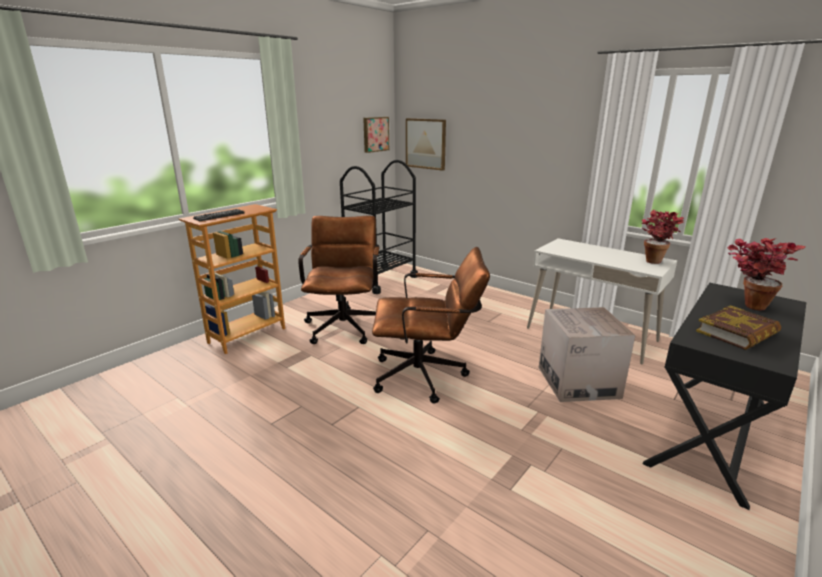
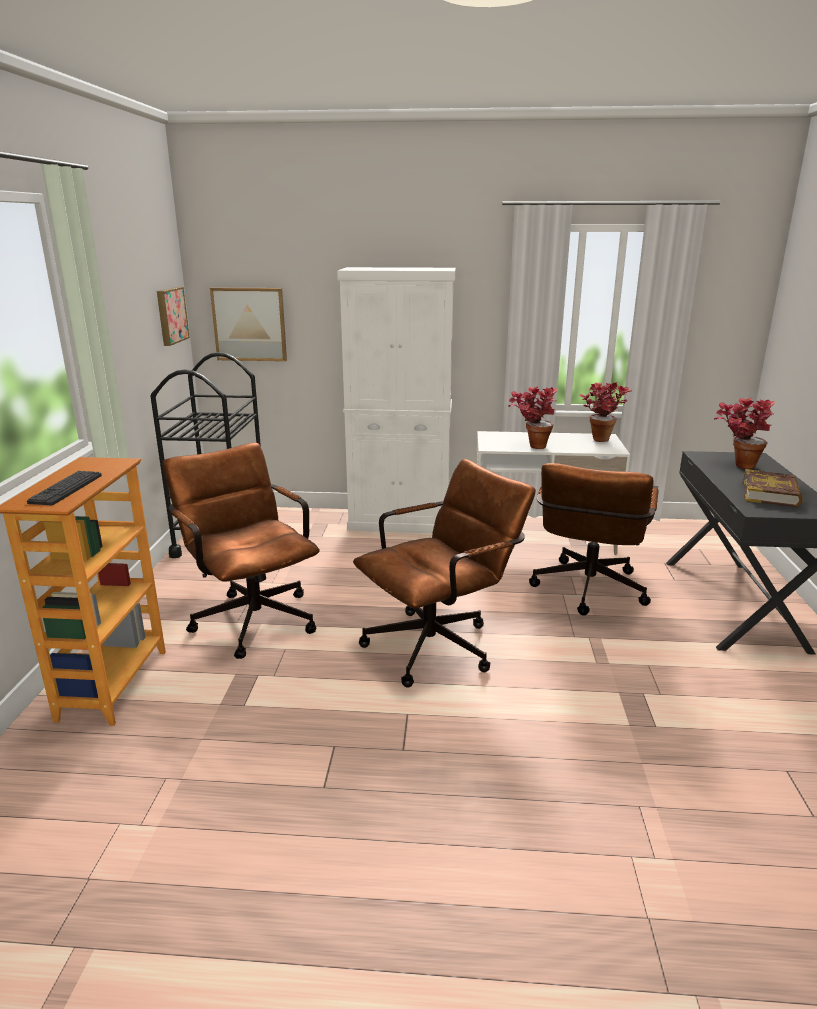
camera: 35 degrees left, 0 degrees up
(496, 297) = (400, 522): none -> white cabinet
(578, 382) = (587, 593): cardboard box -> brown office chair
(582, 255) = (531, 446): none -> potted plant

